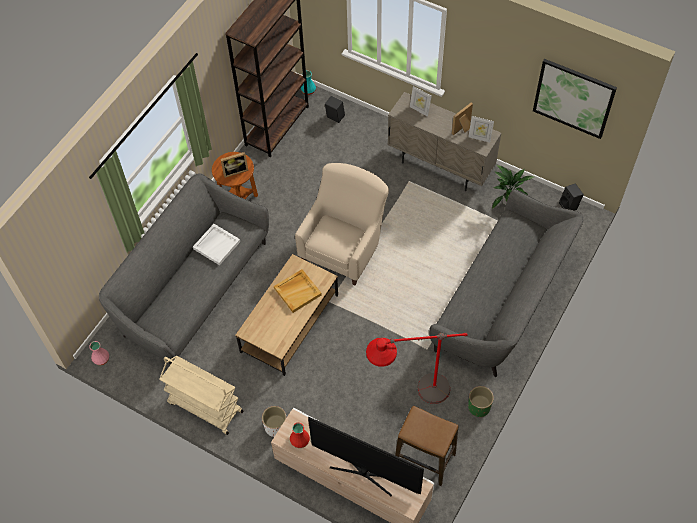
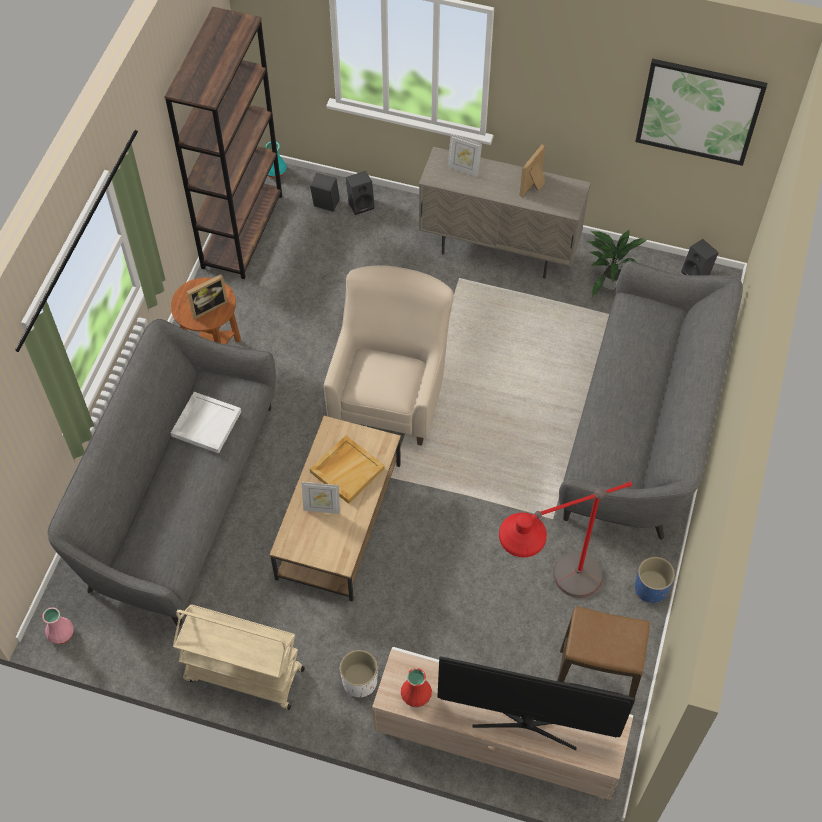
camera: 15 degrees left, 0 degrees up
(358, 121) = (361, 204): none -> black speaker
(479, 138) = (561, 195): picture frame -> picture frame (322, 508)
(479, 407) = (651, 589): green planter -> blue planter

